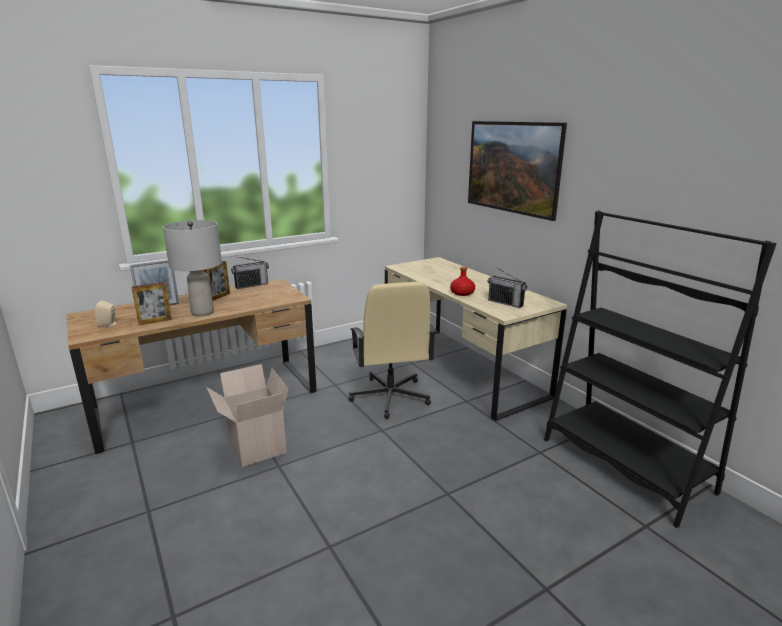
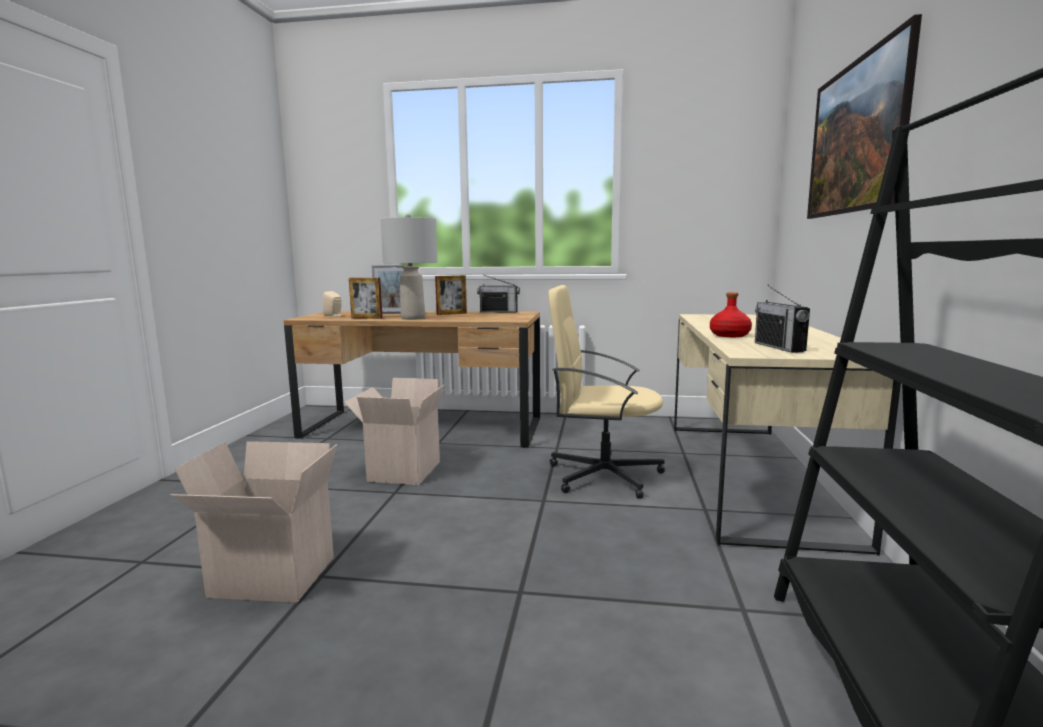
camera: 40 degrees right, 10 degrees down
(299, 567) = (269, 578): none -> cardboard box
(390, 397) = (602, 475): beige office chair -> beige office chair turned 75 degrees clockwise

